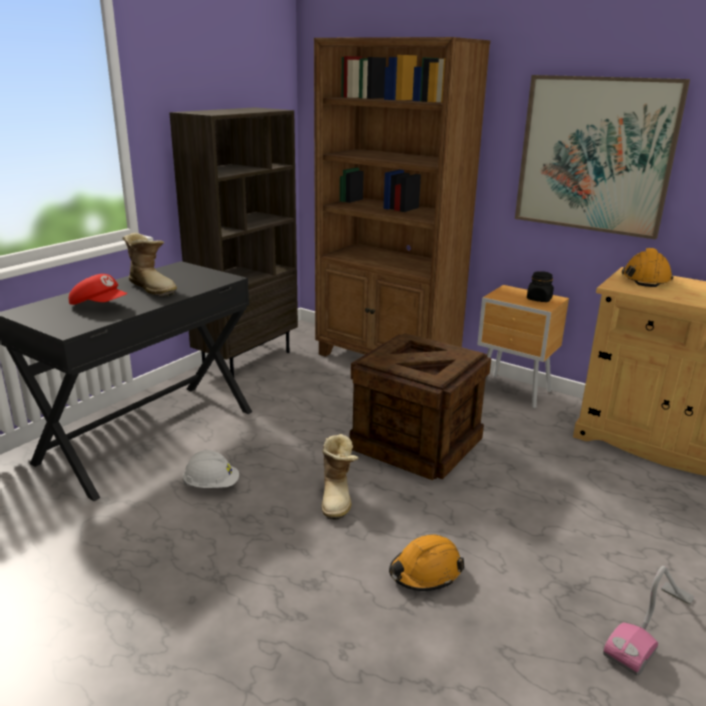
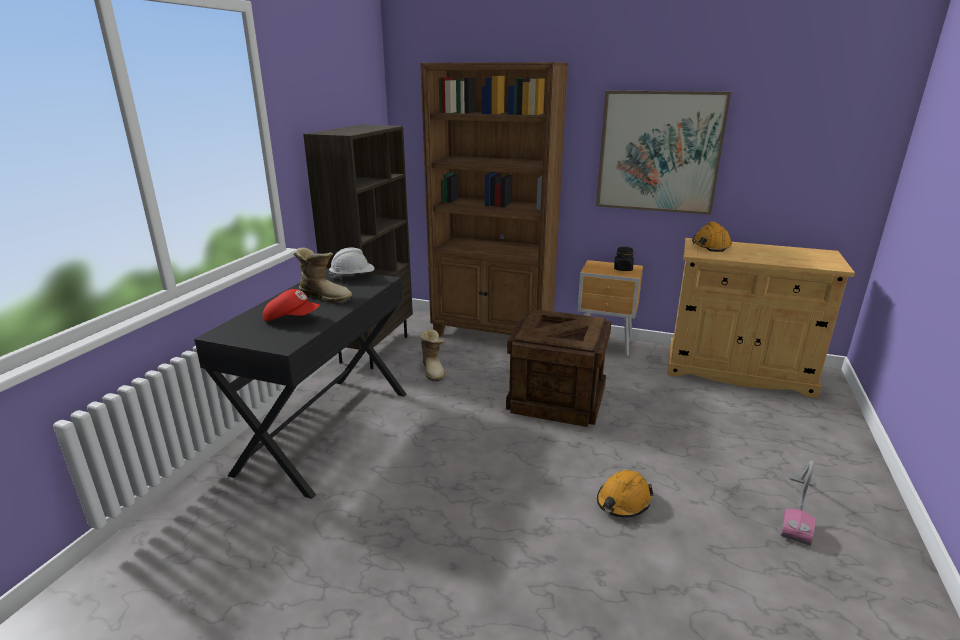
camera: 15 degrees left, 0 degrees up
(211, 485) = (410, 464): white hard hat -> white hard hat (352, 277)
(338, 498) = (521, 455): boot -> boot (434, 370)

